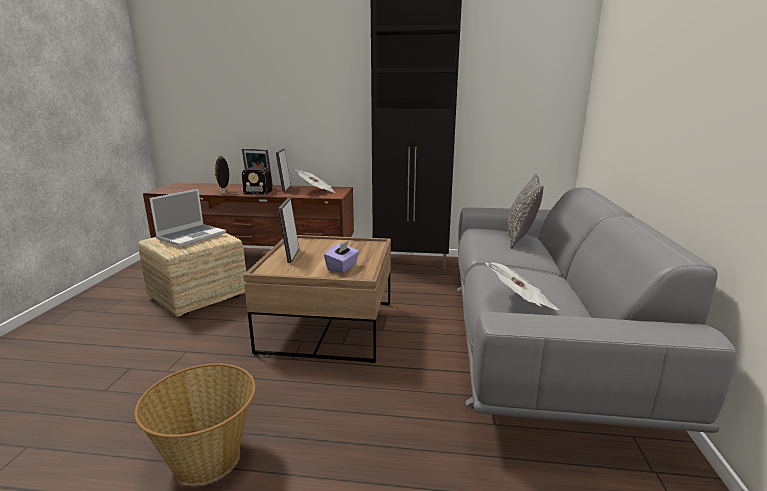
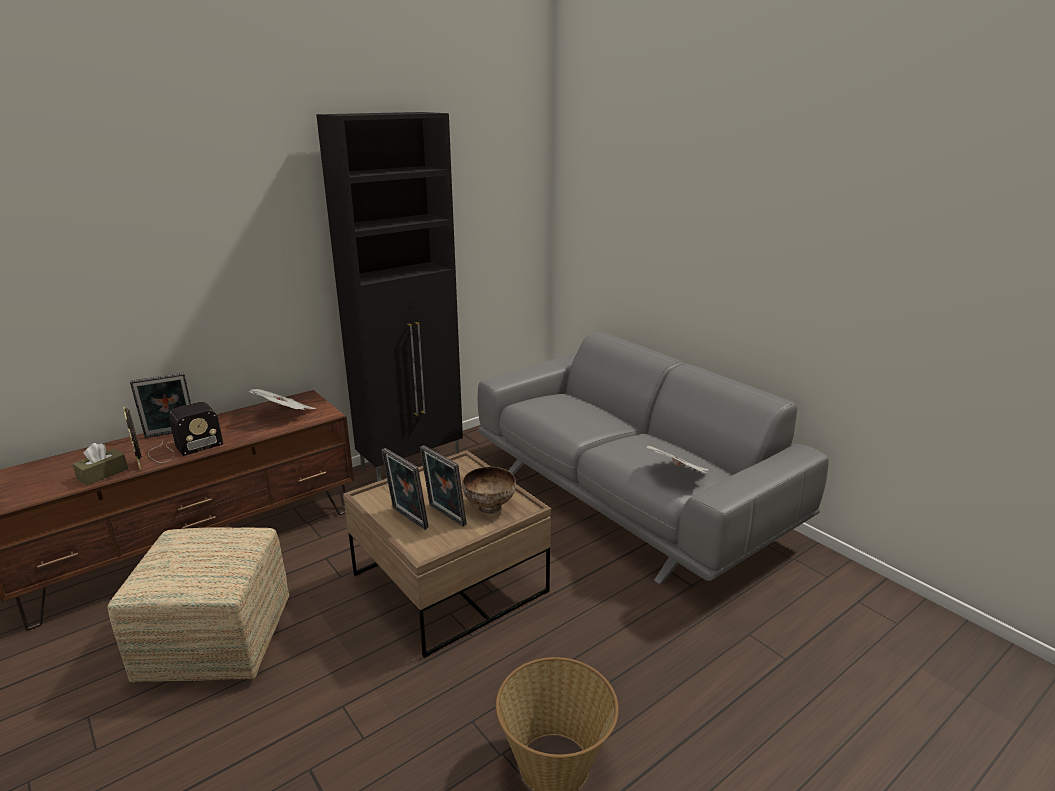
camera: 45 degrees left, 5 degrees up
(192, 236) = (201, 555): laptop -> none
(207, 191) = (103, 474): none -> brown tissue box
(285, 189) = (224, 424): picture frame -> picture frame (444, 516)
(342, 267) = (489, 507): purple tissue box -> bowl
(520, 238) = (572, 403): pillow -> none

